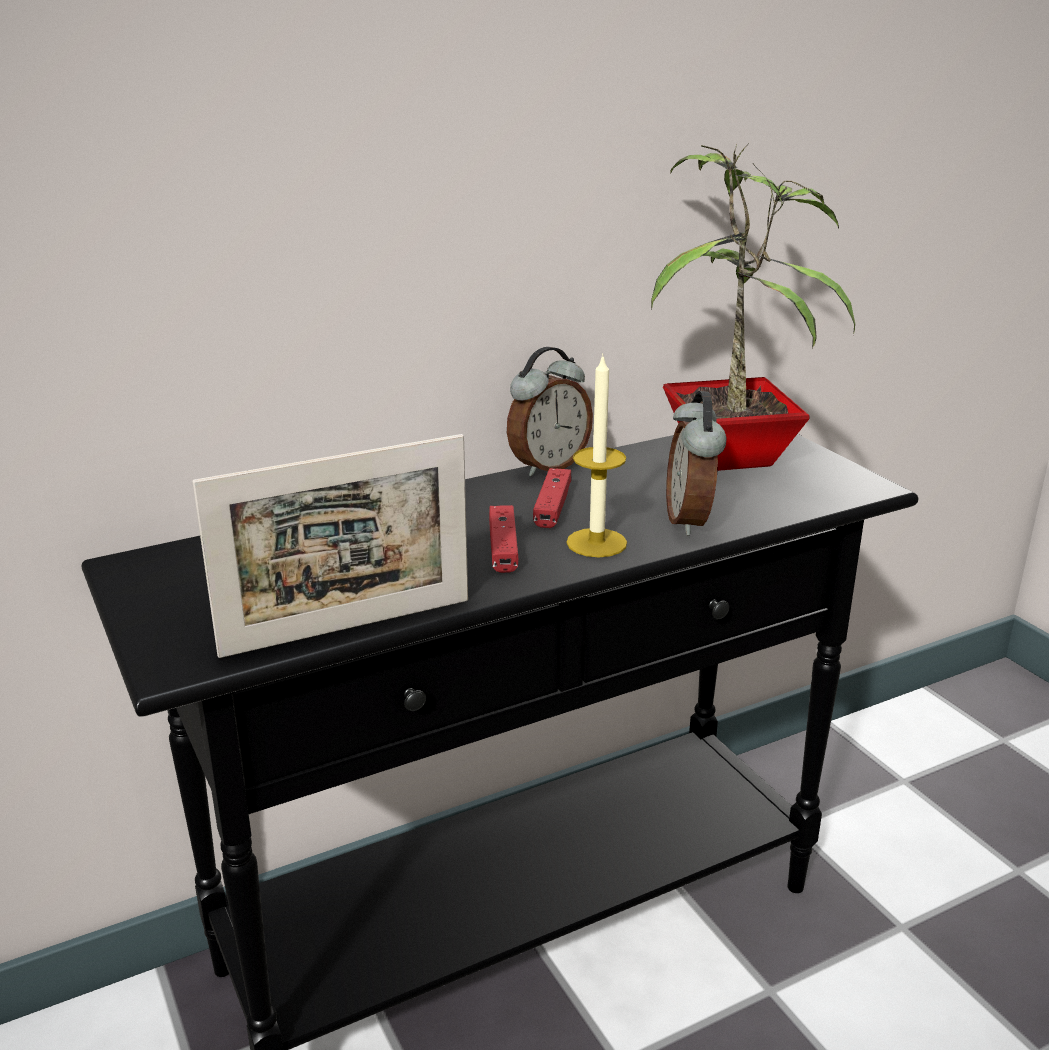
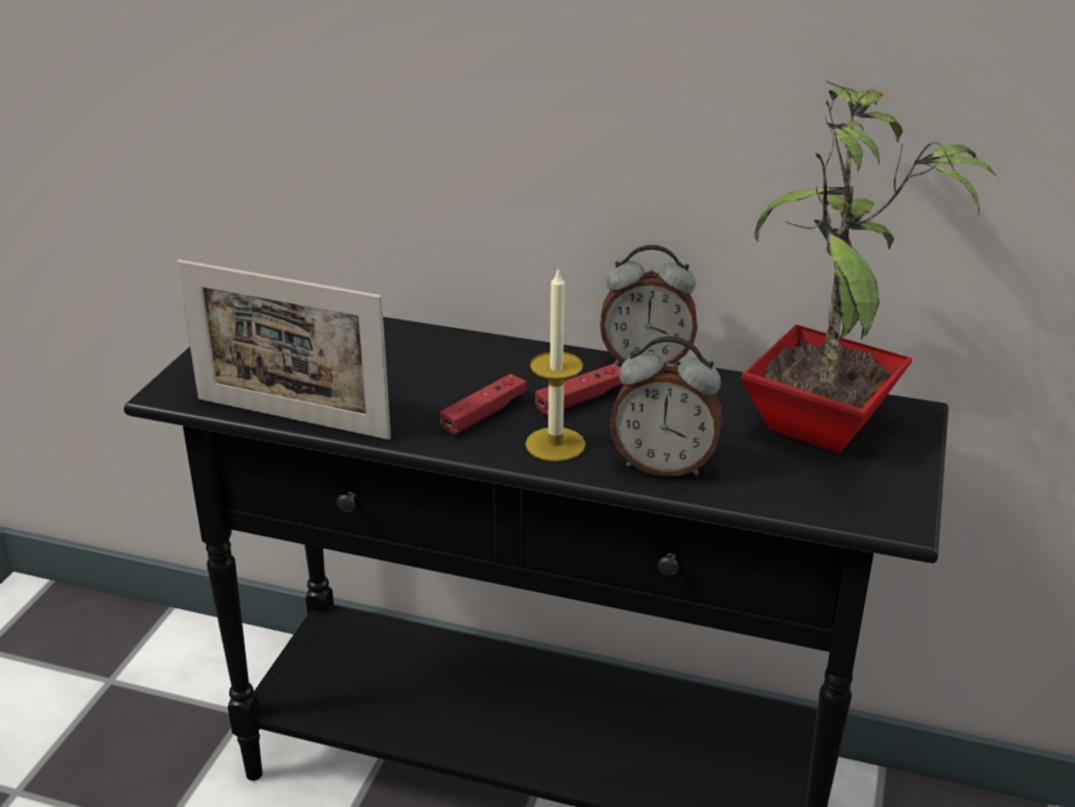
camera: 45 degrees right, 5 degrees up
(691, 521) = (663, 465): alarm clock -> alarm clock turned 120 degrees counterclockwise

